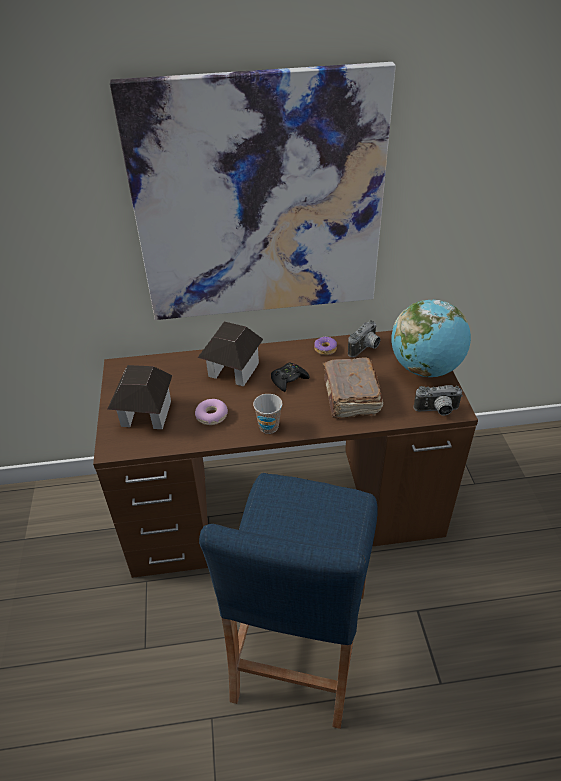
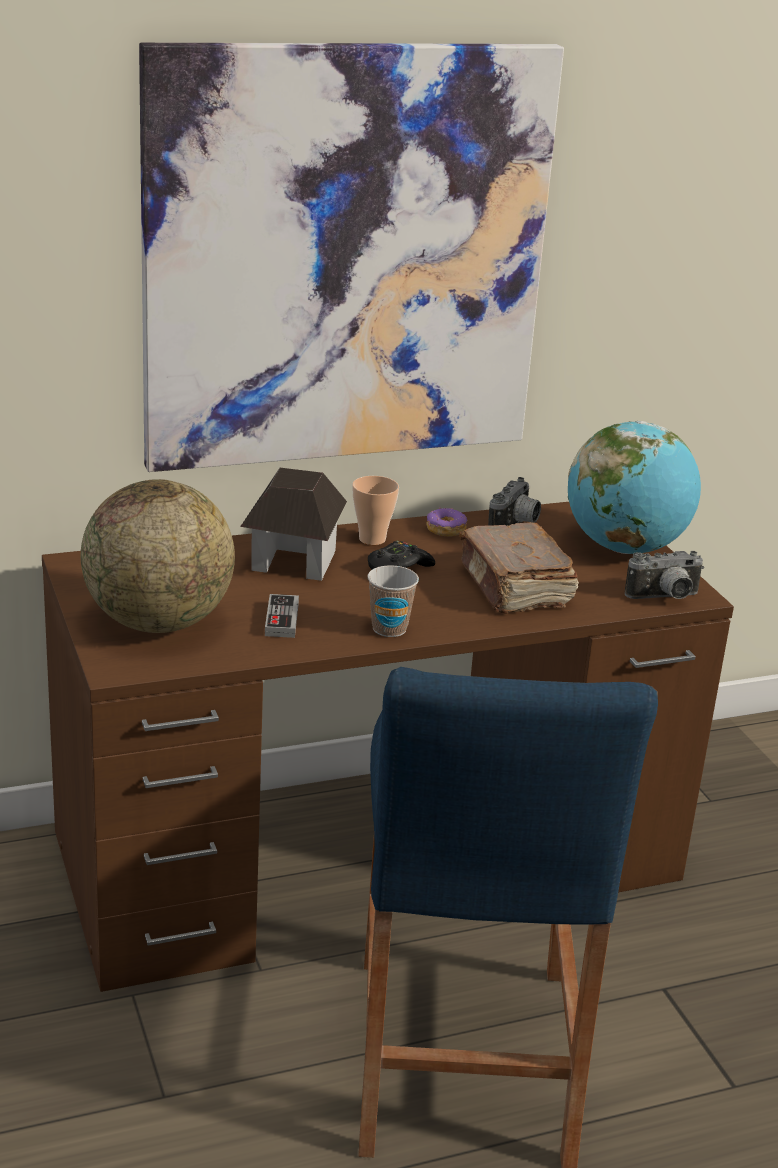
camera: 15 degrees left, 15 degrees down
(146, 414) = (159, 622): toy house -> globe
(212, 416) = (281, 619): donut -> game controller
(281, 355) = (372, 539): none -> cup

